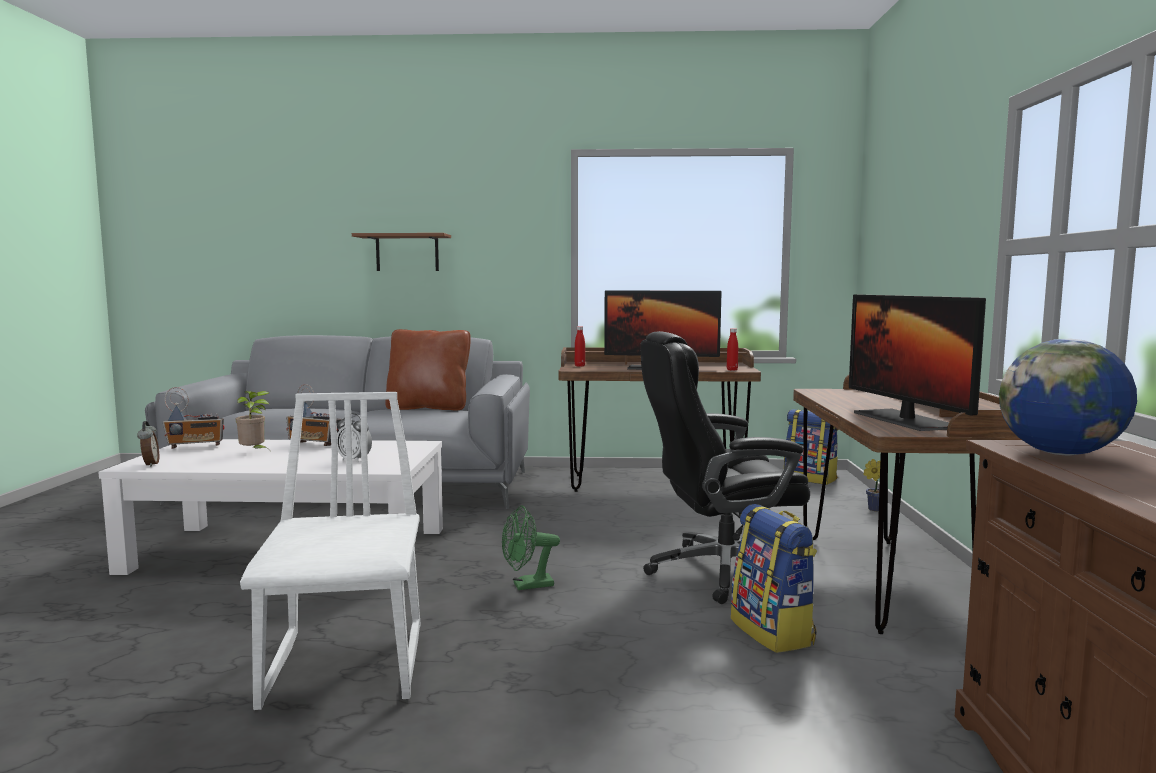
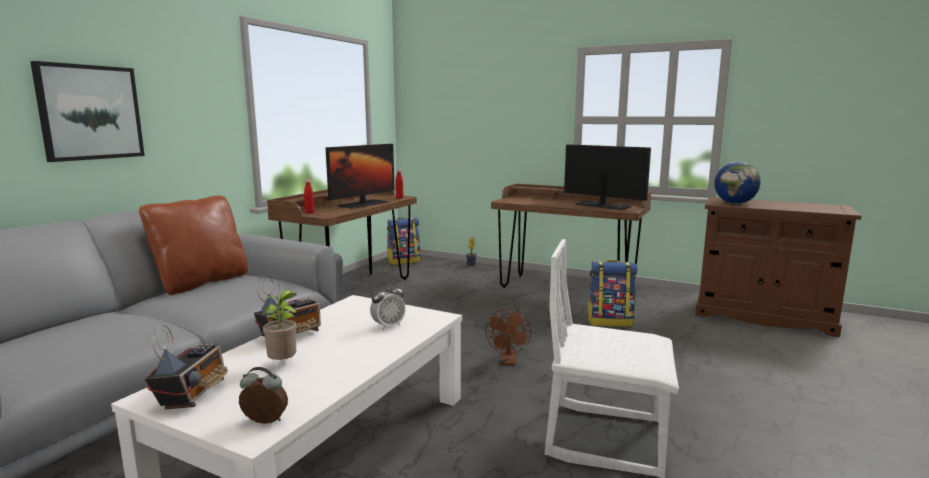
camera: 65 degrees left, 5 degrees up
(407, 253) = (90, 112): brown shelf -> picture
(527, 586) = (508, 362): green fan -> brown fan
(719, 572) = (528, 313): black office chair -> none
(904, 420) = (602, 206): monitor -> monitor turned 150 degrees counterclockwise

